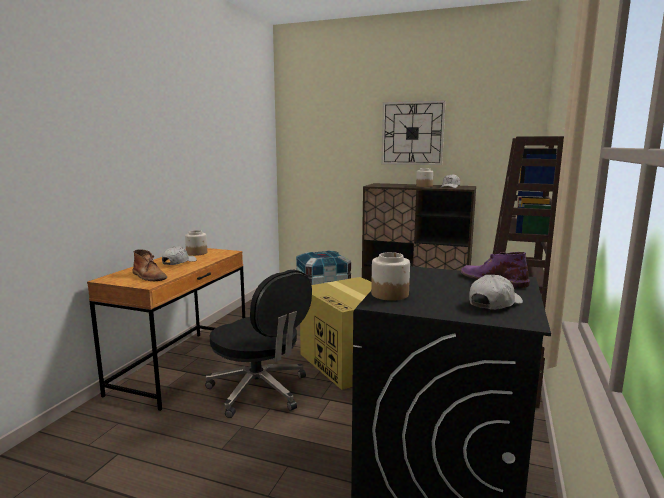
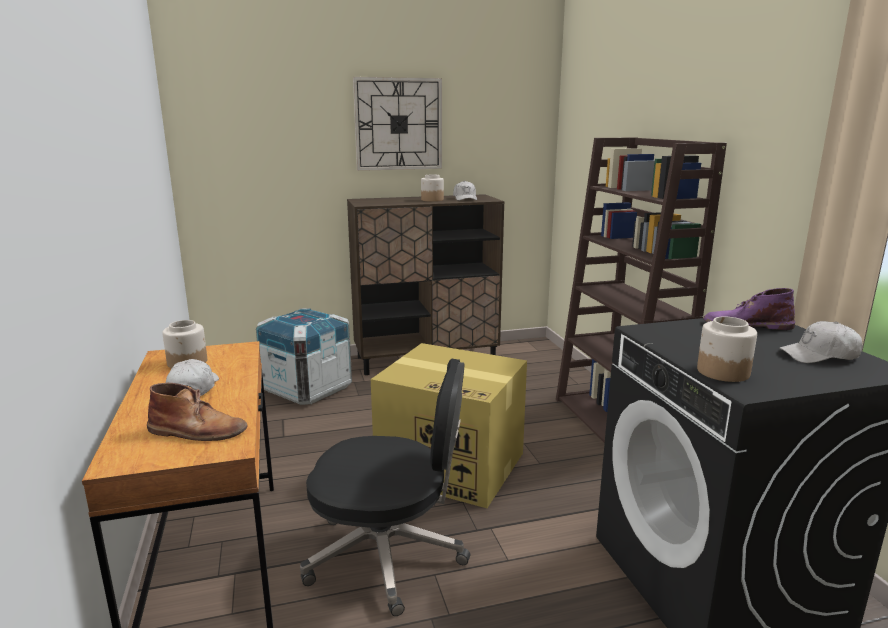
camera: 35 degrees left, 5 degrees up
(494, 303) = (819, 355): white cap -> white cap turned 105 degrees counterclockwise

